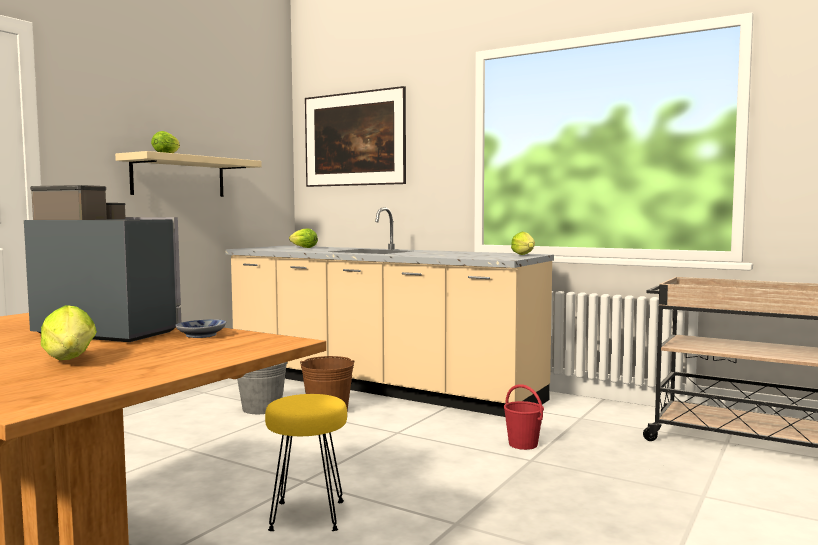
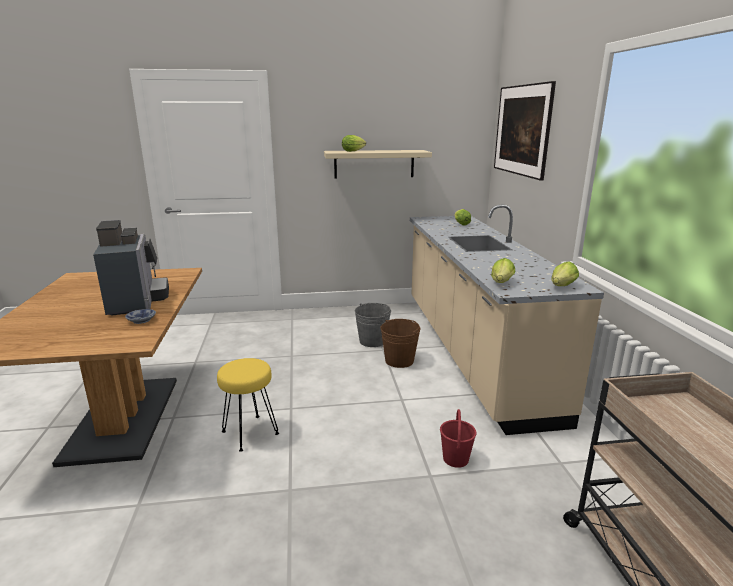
camera: 50 degrees right, 15 degrees up
(70, 361) = (59, 324): lettuce -> lettuce (501, 283)

